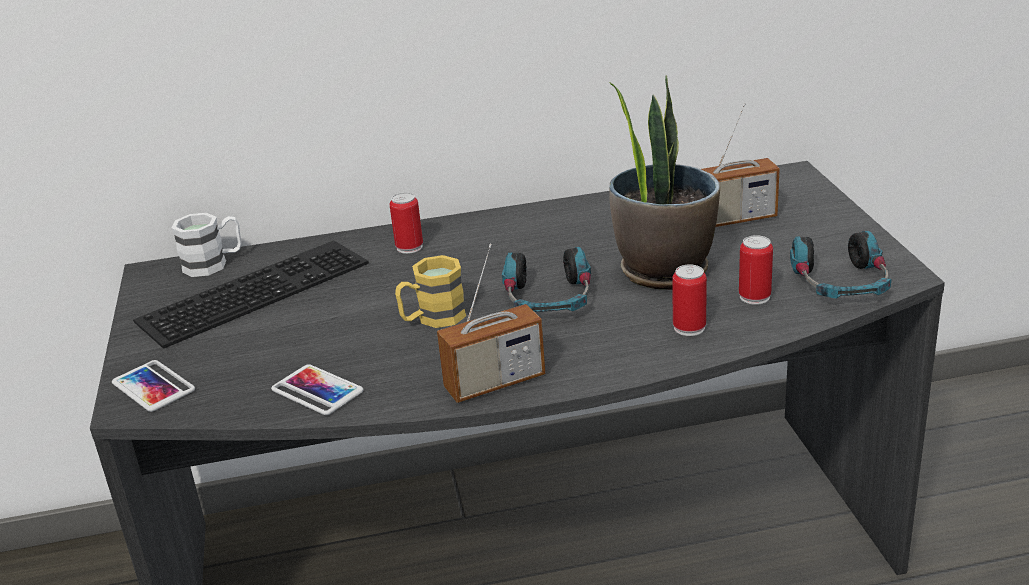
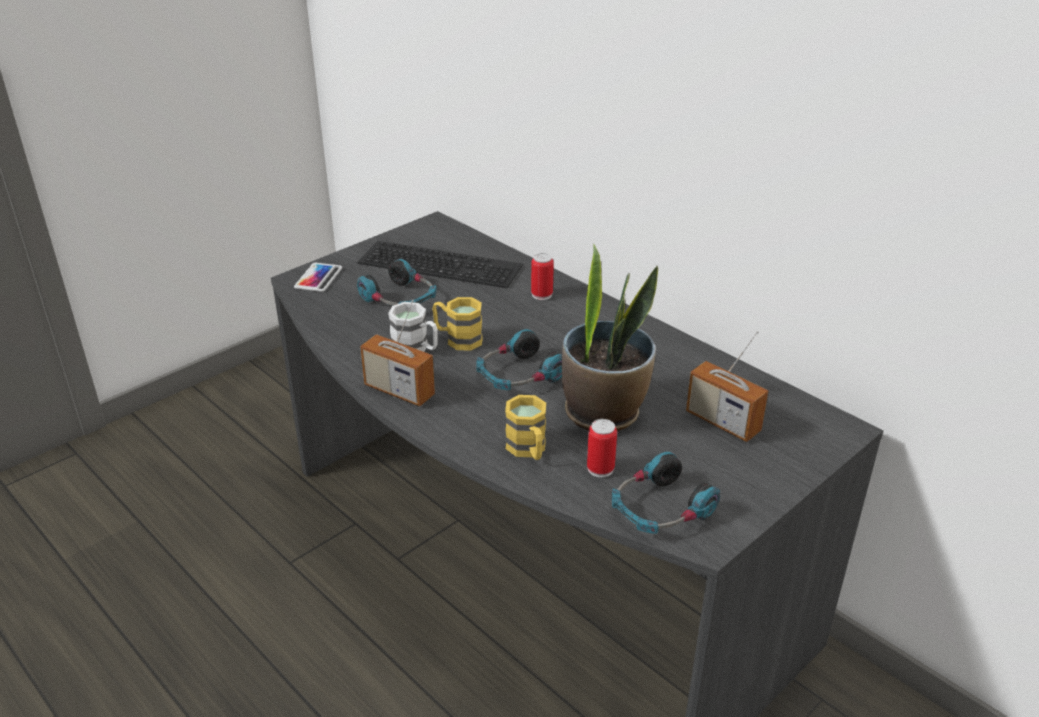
camera: 55 degrees right, 5 degrees up
(214, 263) = (461, 237): white mug -> white mug (416, 348)
(294, 337) = (400, 299): none -> headphones
(317, 390) = (348, 330): phone -> none
(689, 327) = (528, 450): can -> yellow mug

